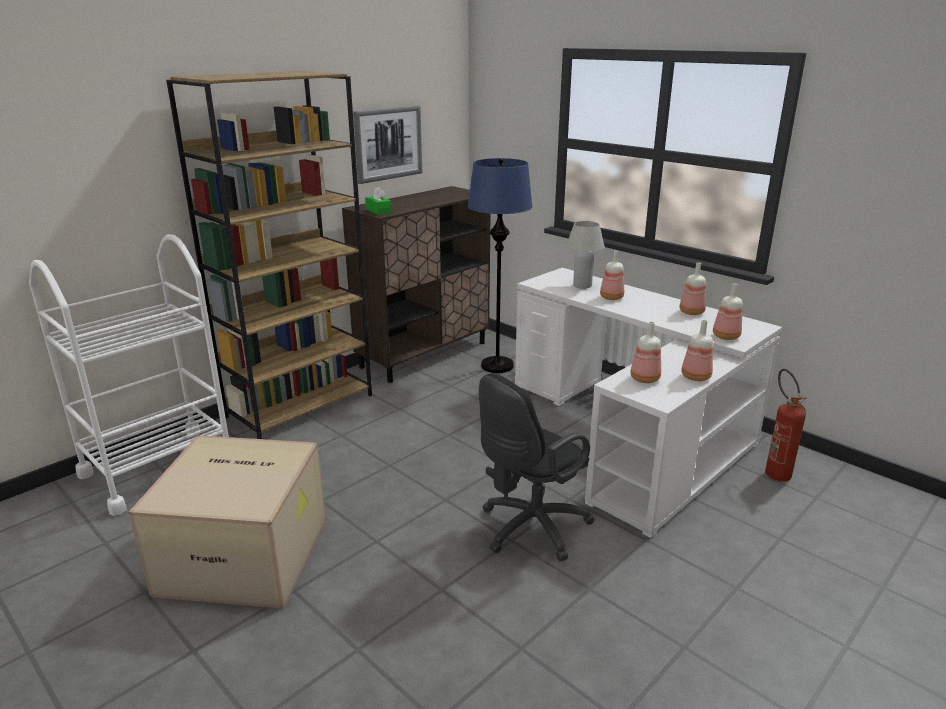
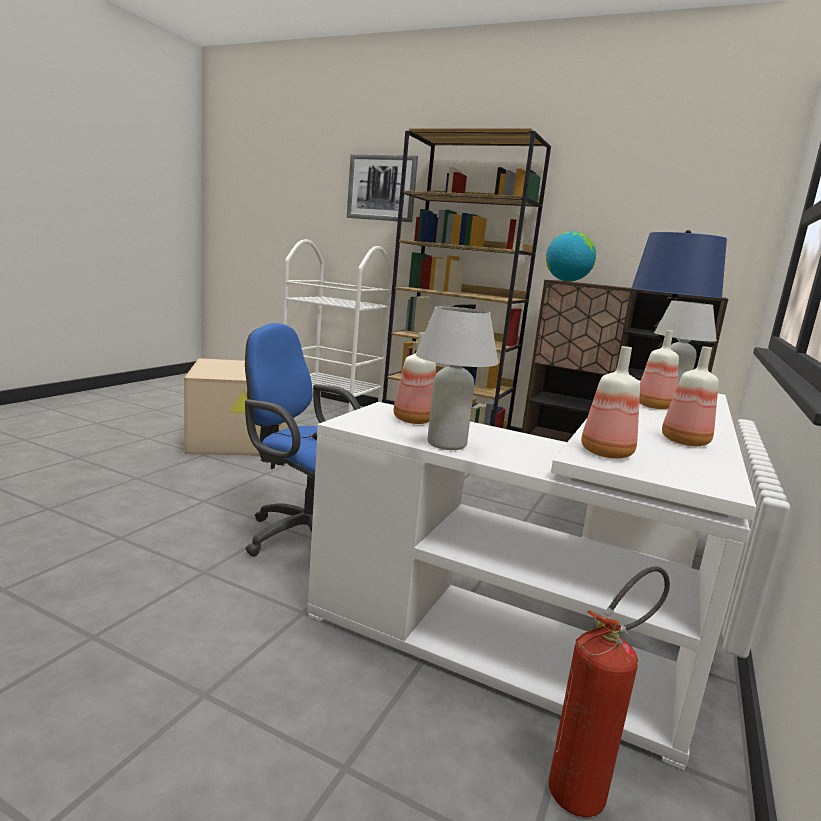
camera: 70 degrees right, 10 degrees down
(378, 211) = (566, 281): green tissue box -> globe
(388, 143) = (636, 228): picture -> picture (381, 188)
(529, 529) = (302, 535): black office chair -> blue office chair
(695, 377) = (446, 444): bottle -> white table lamp

